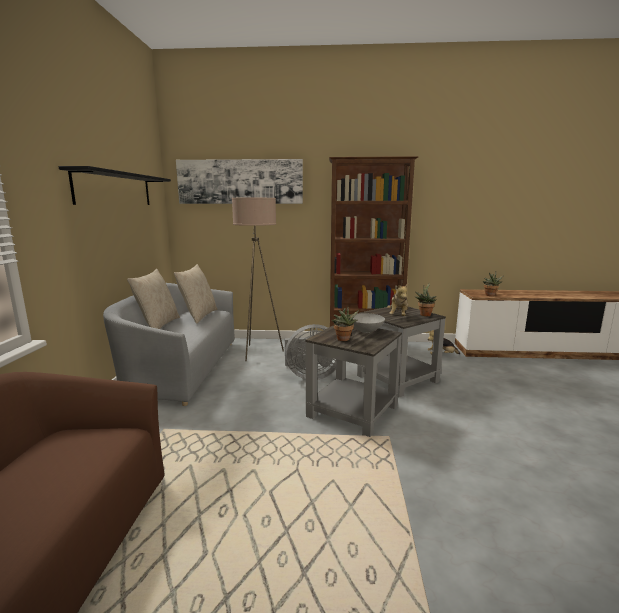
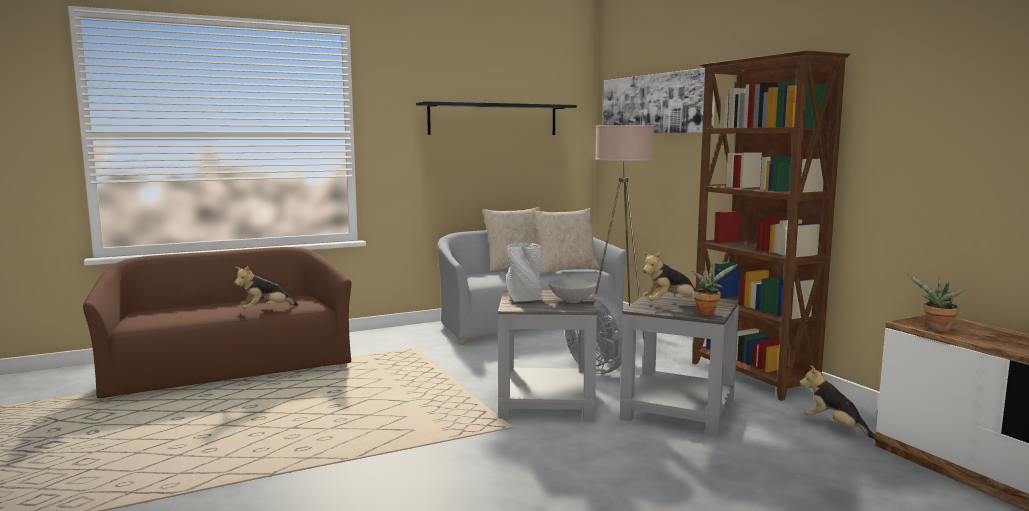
camera: 60 degrees right, 5 degrees down
(83, 476) = (265, 310): none -> plush toy
(343, 340) = (524, 298): potted plant -> grey vase

